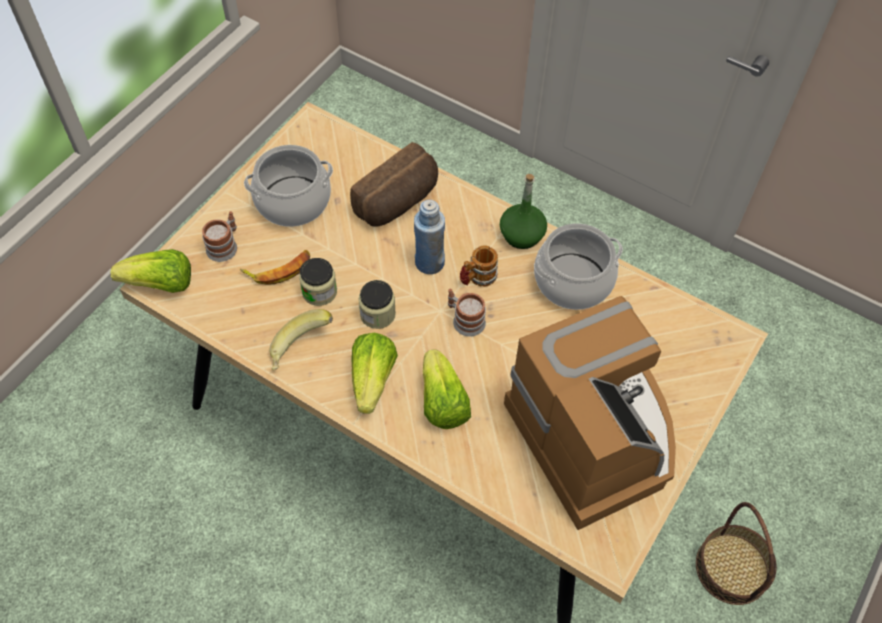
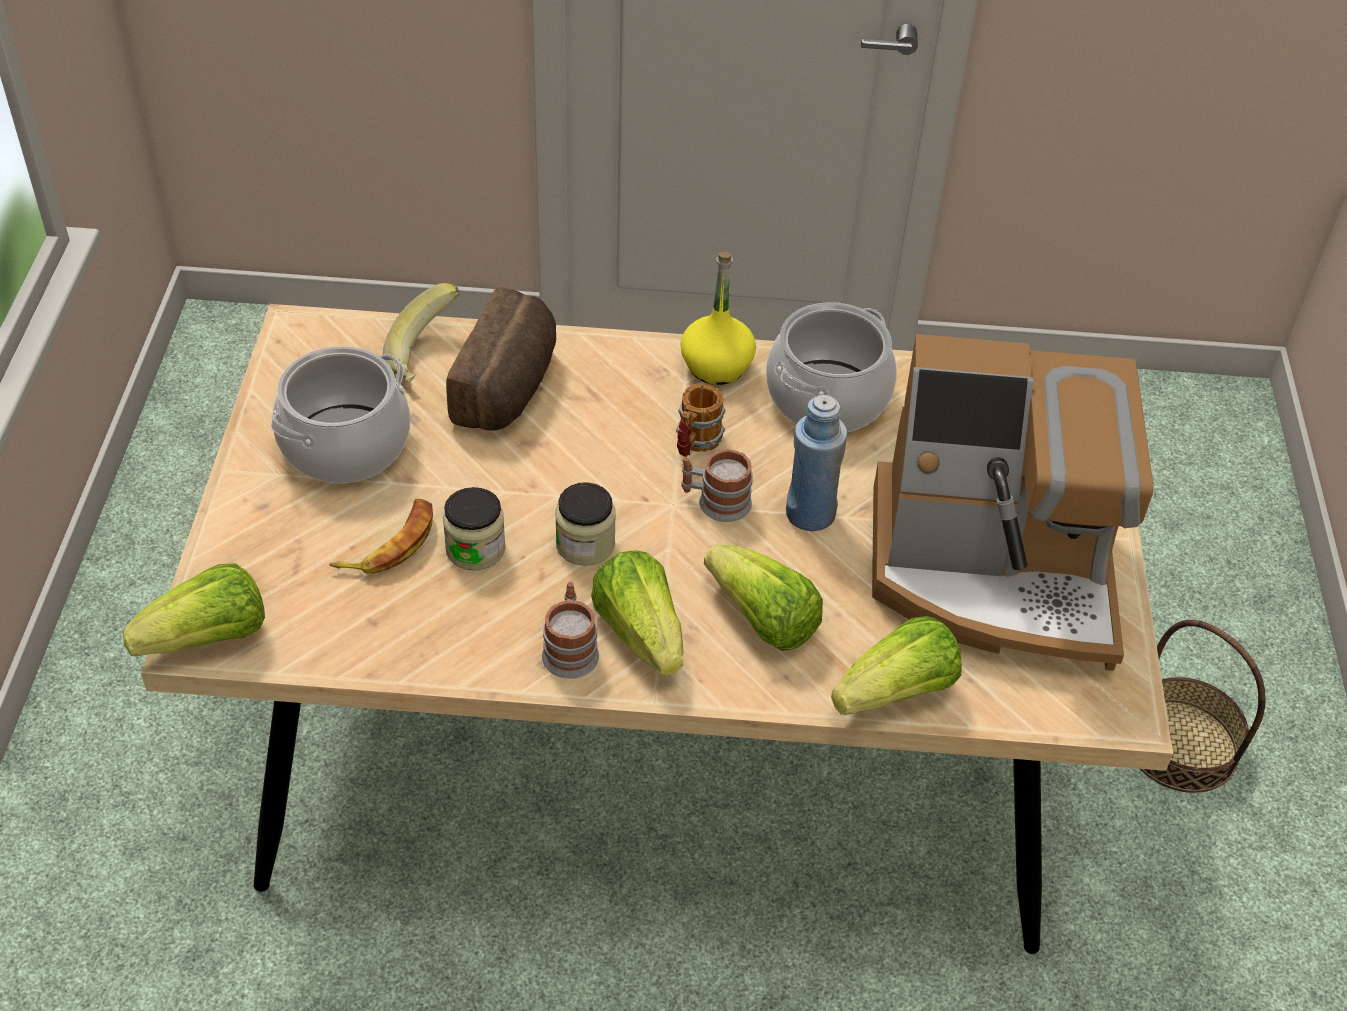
camera: 30 degrees left, 10 degrees down
(225, 245) = (277, 544): mug -> mug (570, 648)
(301, 350) = (504, 637): banana -> banana (426, 356)
(429, 263) = (612, 449): blue bottle -> blue bottle (810, 514)
(487, 481) = (897, 693): none -> lettuce
(521, 235) = (716, 366): green bottle -> yellow bottle
(595, 434) = (994, 572): coffee machine -> coffee machine turned 150 degrees clockwise

